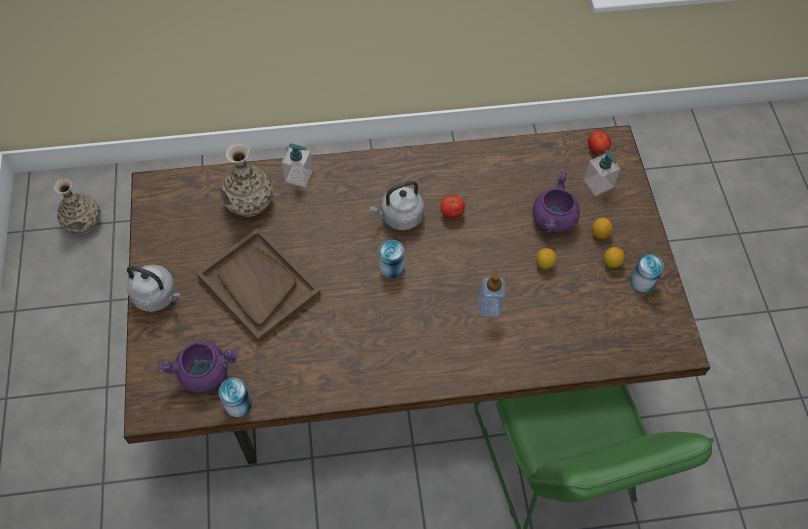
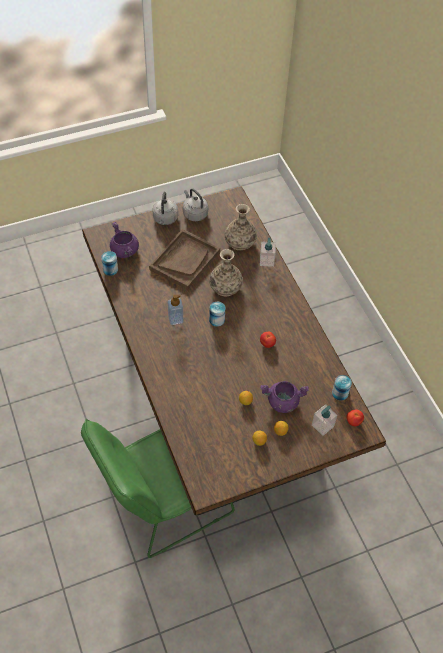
camera: 75 degrees right, 5 degrees down
(83, 222) = (256, 210): vase -> vase (225, 287)
(399, 217) = (254, 317): grey kettle -> grey kettle (194, 213)
(489, 307) = (204, 376): soap dispenser -> soap dispenser (175, 319)
(642, 281) = (250, 462): can -> can (340, 393)

